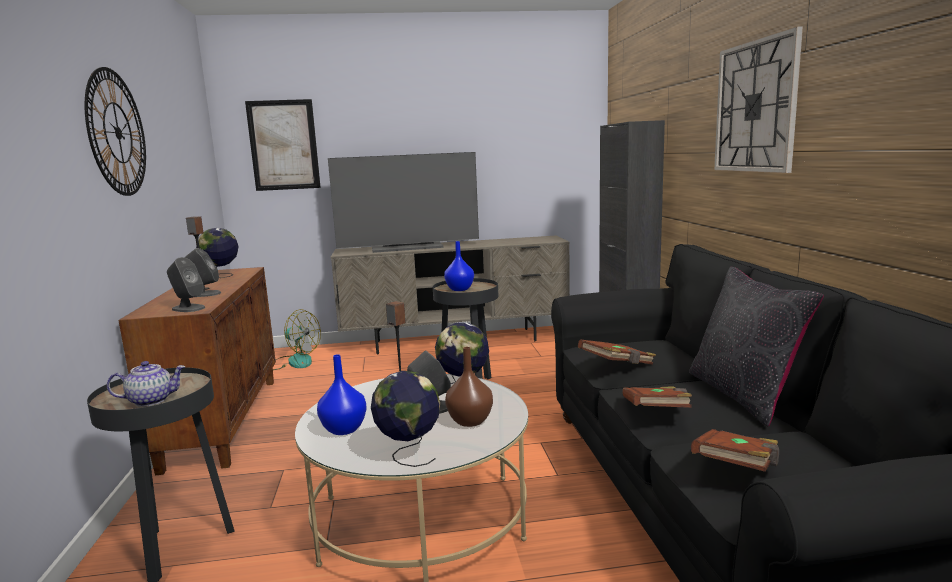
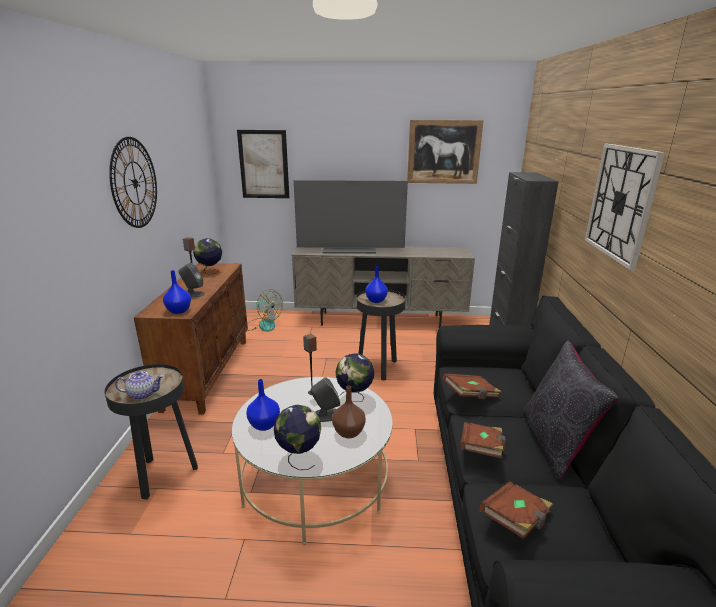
camera: 10 degrees right, 10 degrees up
(188, 308) = (179, 310): grey speaker -> blue vase
(514, 118) = (443, 152): none -> picture

